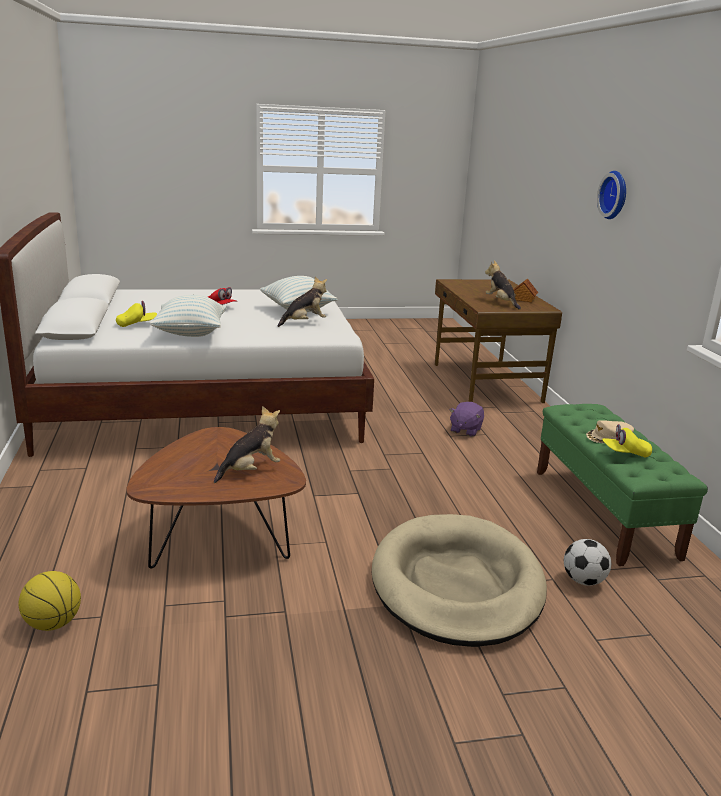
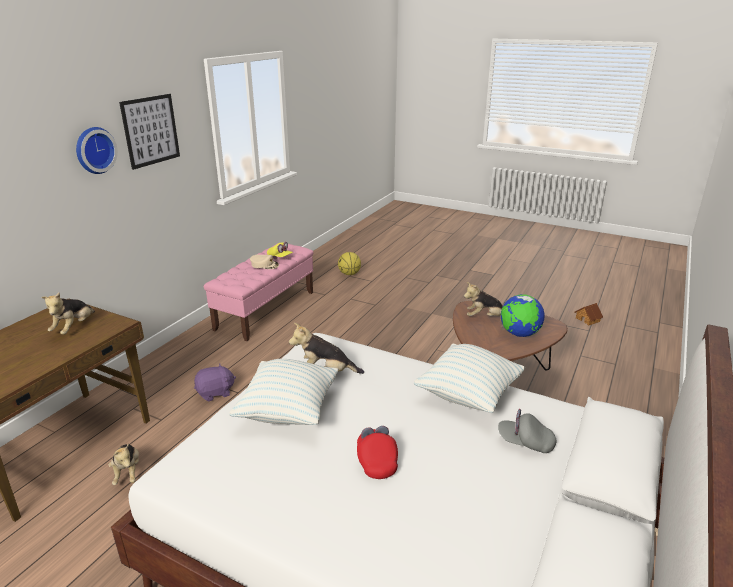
camera: 140 degrees left, 5 degrees up
(53, 623) = (606, 360): basketball -> basketball (349, 274)
(137, 324) = (525, 442): yellow cap -> grey cap
(191, 462) = (519, 334): none -> globe
(423, 387) = (128, 473): none -> plush toy
(457, 585) = (396, 311): beige dog bed -> none
(522, 299) = (34, 327): toy house -> toy house (588, 319)
(583, 581) = (339, 294): football -> none
(603, 512) = (266, 310): green bench -> pink bench
(660, 198) = (151, 130): none -> picture

